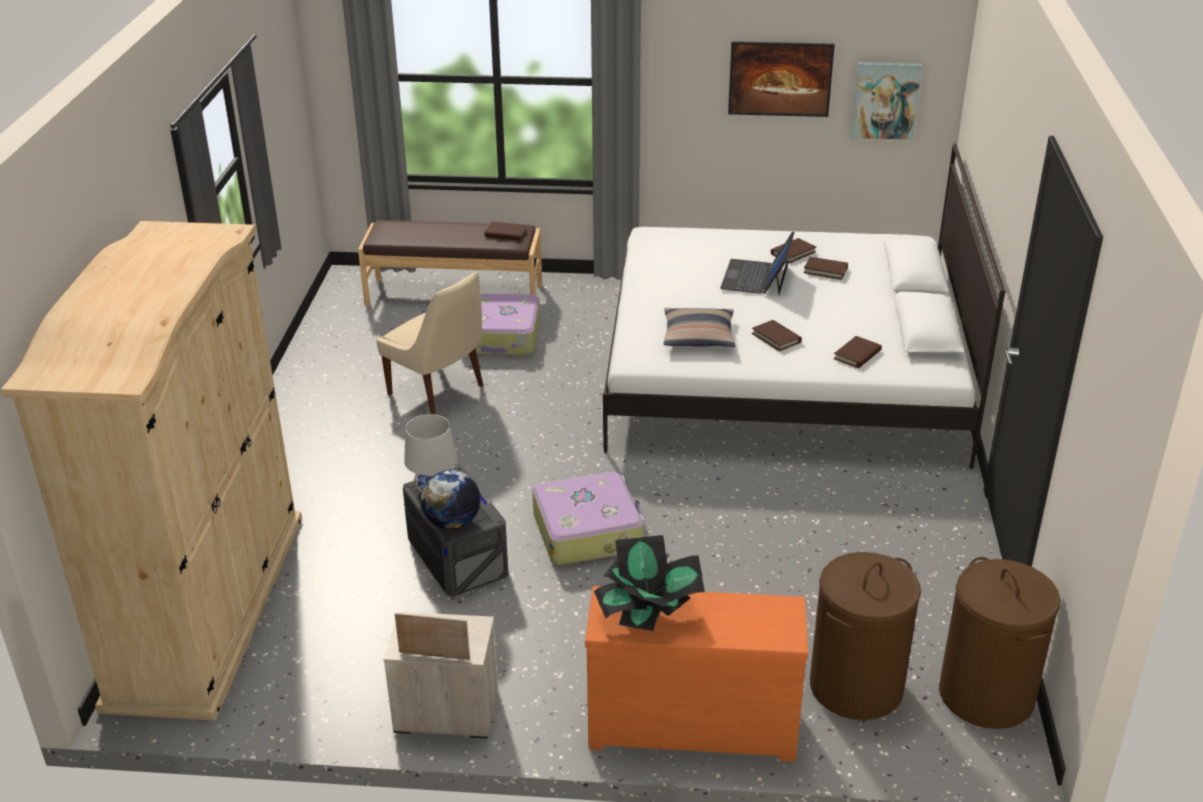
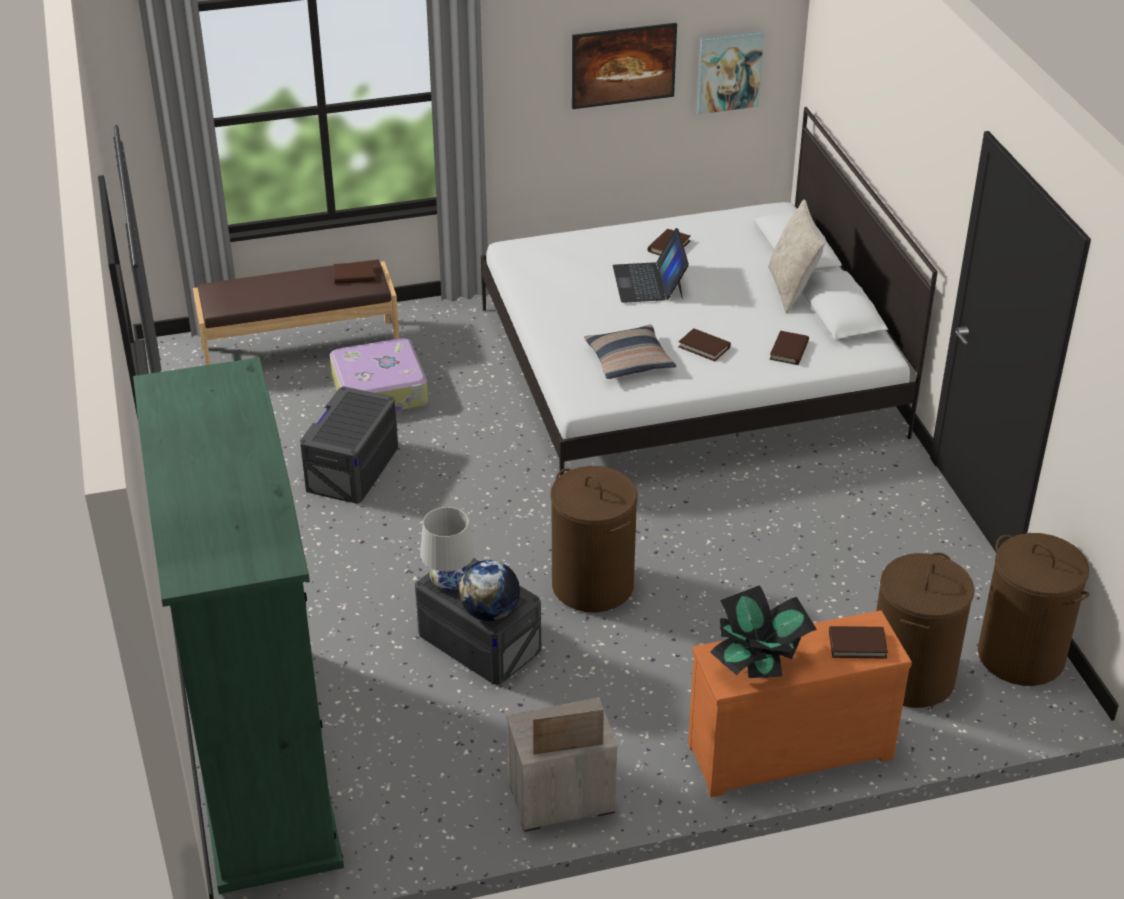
camera: 20 degrees left, 5 degrees up
(207, 608) = (259, 758): beige wardrobe -> green wardrobe
(438, 391) = (352, 468): beige chair -> grey storage box
(588, 531) = (592, 585): suitcase -> brown laundry basket
(825, 270) = (711, 261): brown book -> brown book (857, 644)
(891, 305) = (792, 289): none -> beige pillow

